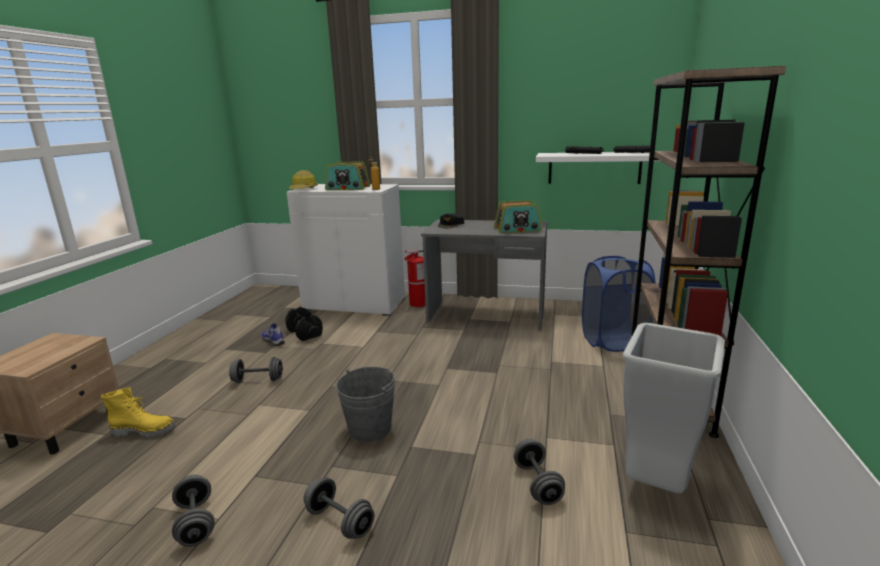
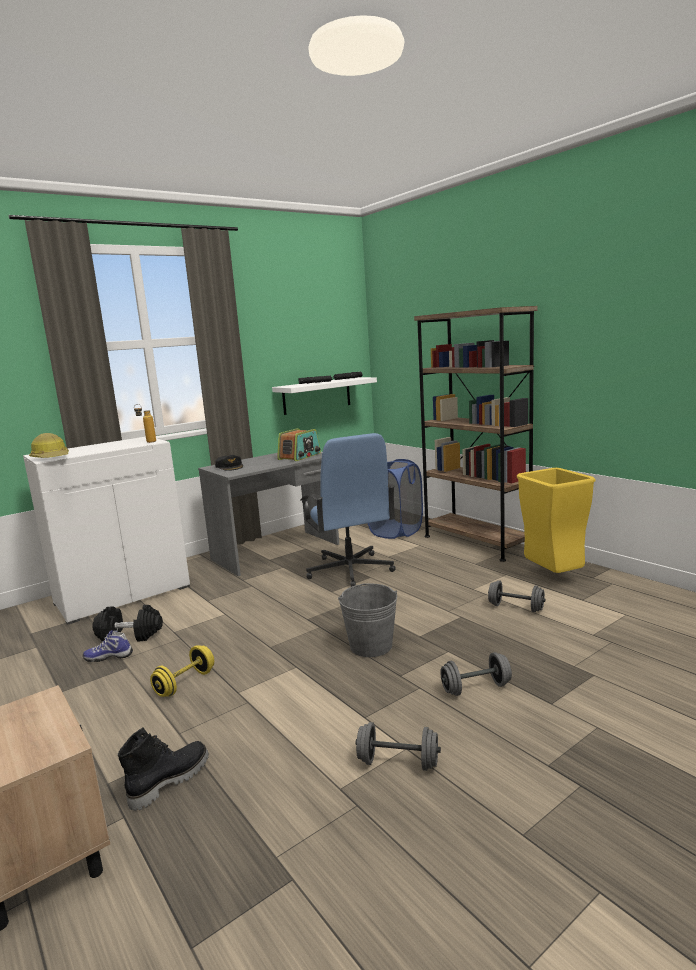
camera: 50 degrees left, 5 degrees down
(144, 431) = (169, 781): yellow boot -> black boot
(258, 380) = (185, 683): grey dumbbell -> yellow dumbbell
(348, 188) = (109, 447): radio -> none
(418, 304) = (194, 569): fire extinguisher -> none
(496, 358) = (350, 570): none -> blue office chair
(657, 484) = (553, 578): grey trash can -> yellow trash can

